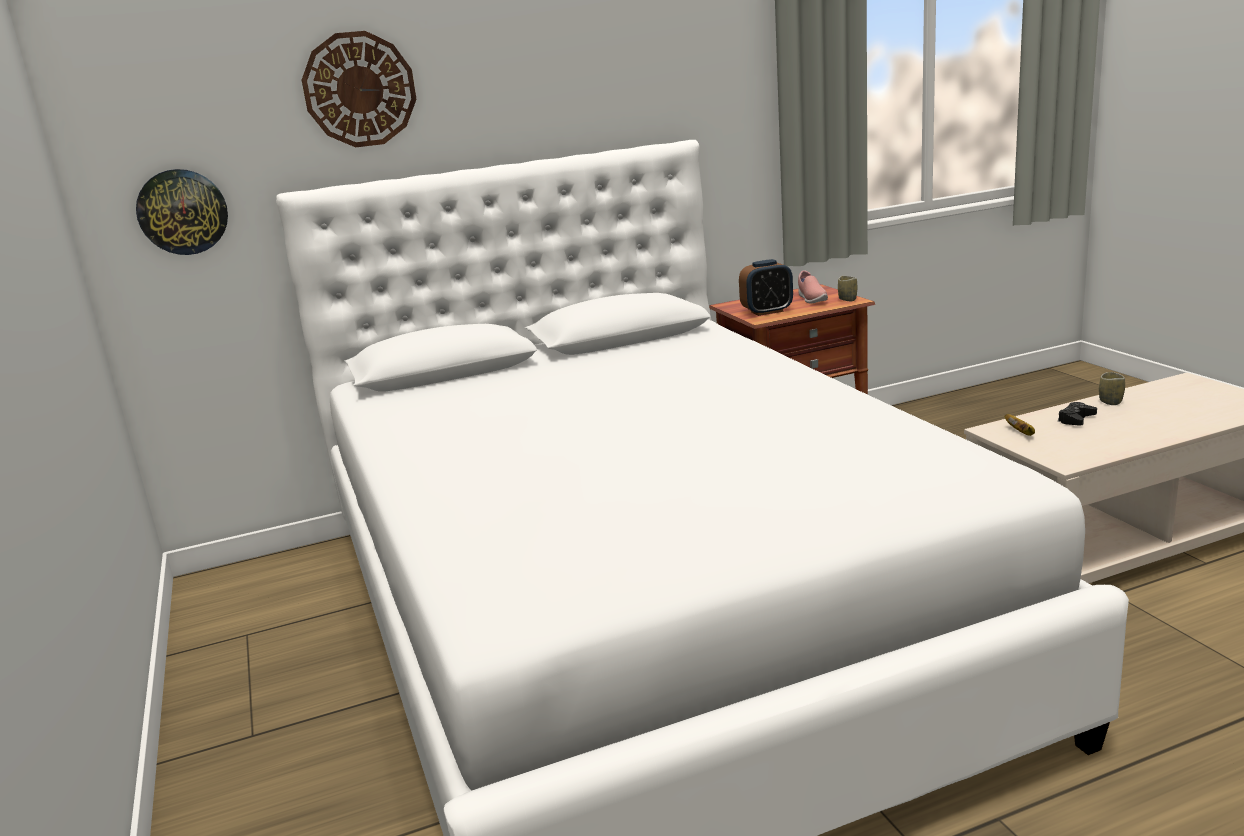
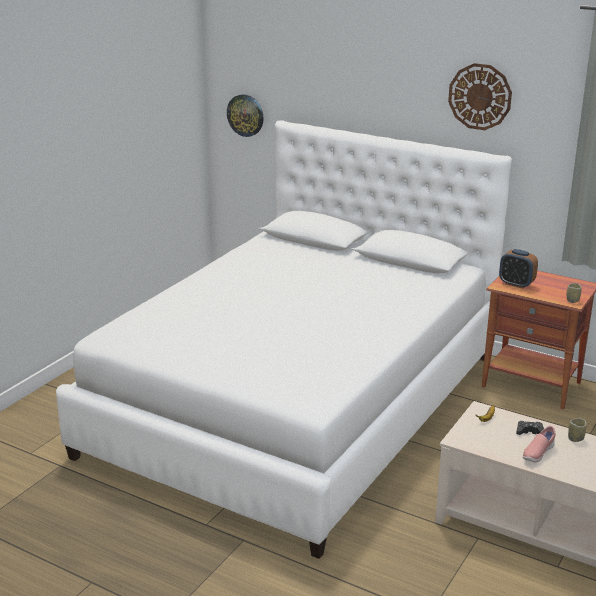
camera: 50 degrees right, 5 degrees up
(359, 89) = (331, 76): wall clock -> wall clock (480, 96)
(811, 299) = (559, 289): pink shoe -> pink shoe (537, 453)

